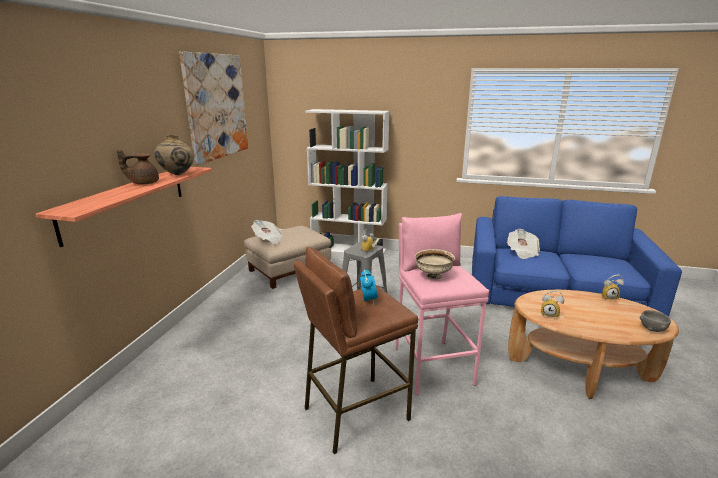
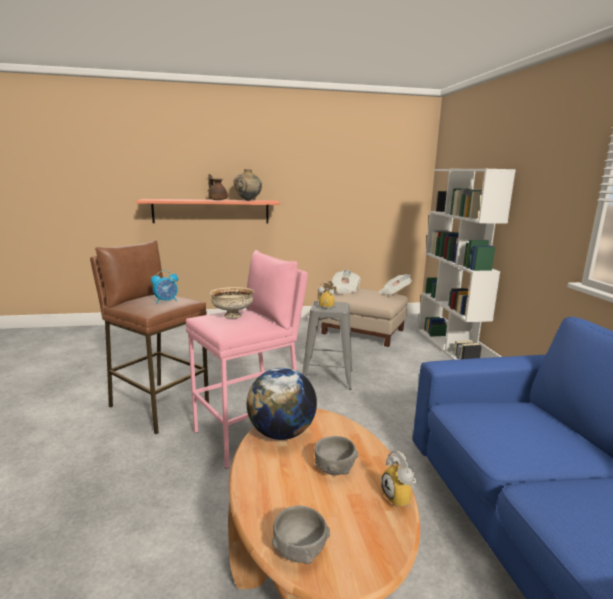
camera: 65 degrees right, 5 degrees down
(216, 106) = (335, 157): picture -> none
(522, 252) = (521, 414): newspaper -> newspaper (394, 292)
(550, 314) = (281, 433): alarm clock -> globe
(586, 307) = (334, 469): none -> grey bowl

